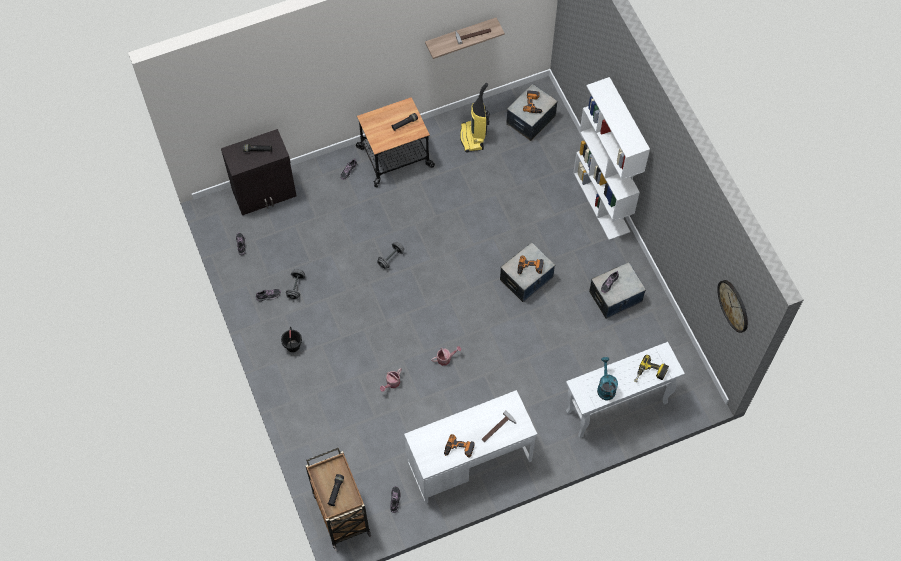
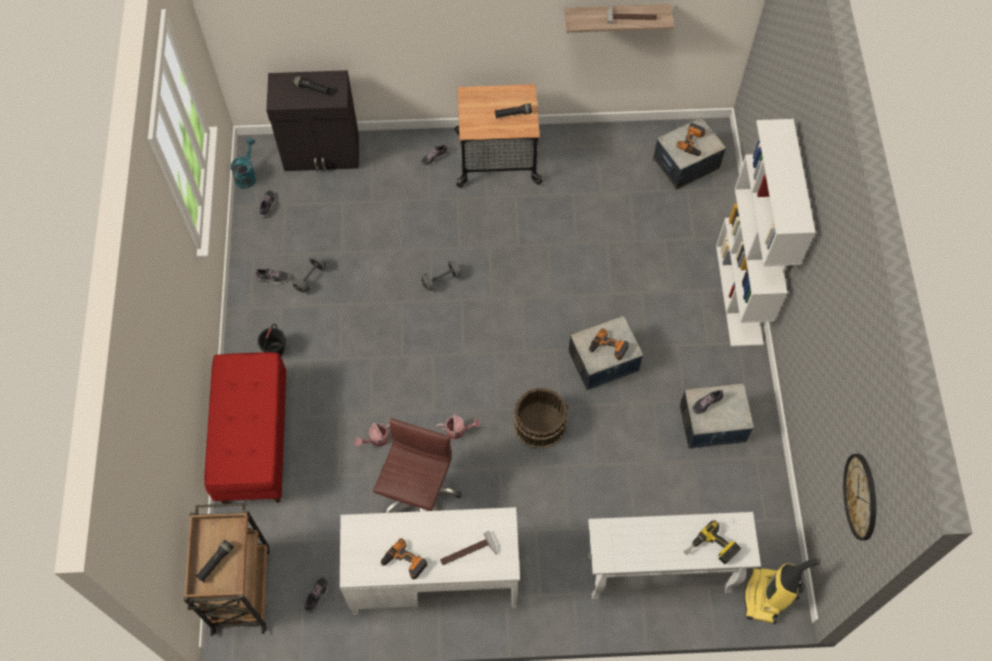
camera: 20 degrees right, 0 degrees up
(306, 413) = (254, 441): none -> red bench
(435, 411) = (417, 495): none -> brown office chair
(473, 137) = (604, 164): vacuum cleaner -> vacuum cleaner (765, 597)
(499, 335) = (539, 423): none -> brown bucket
(605, 387) = (640, 546): turquoise watering can -> turquoise watering can (246, 175)

